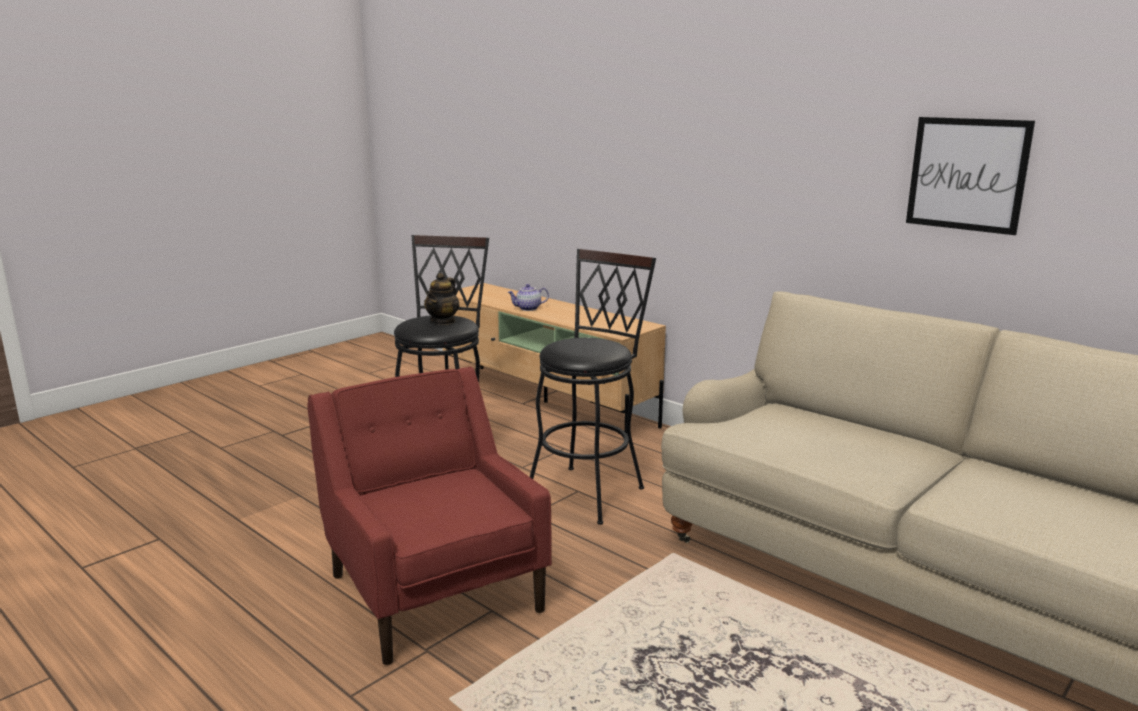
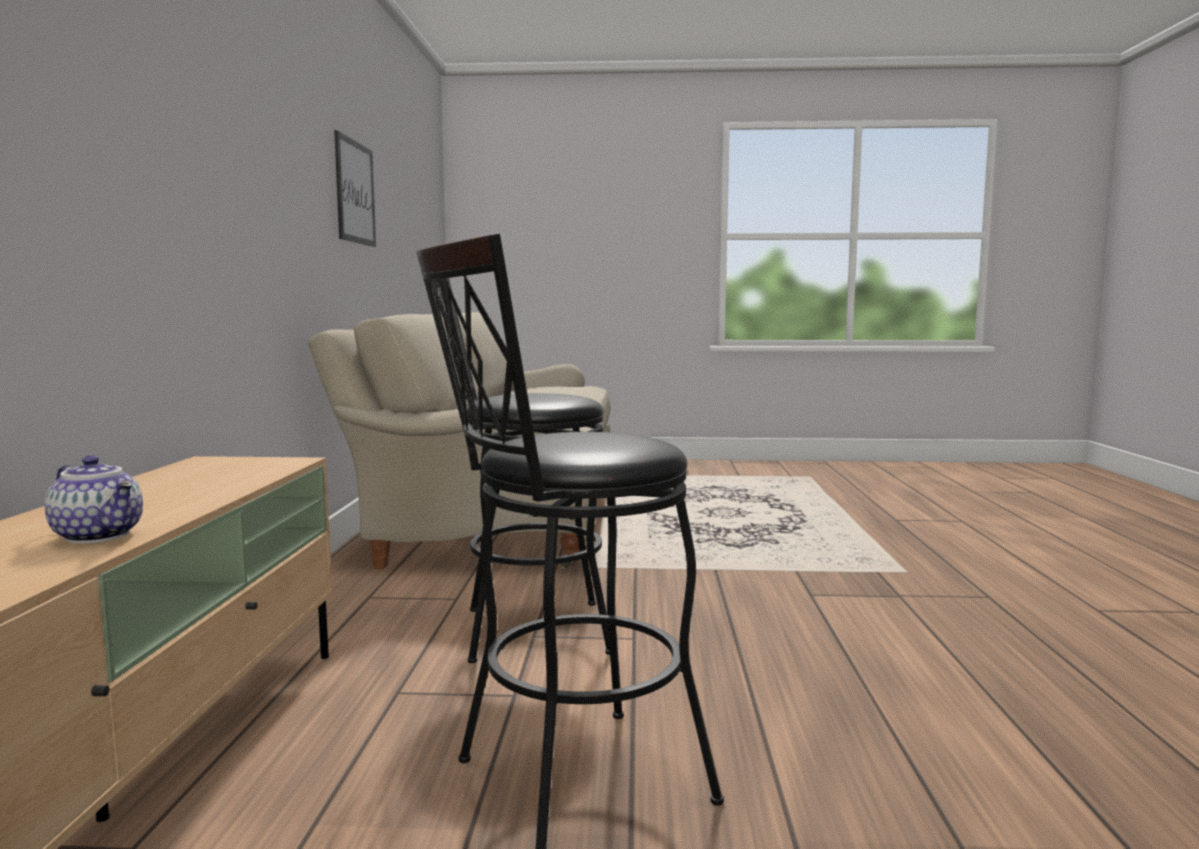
camera: 130 degrees left, 10 degrees down
(434, 591) = (848, 623): red armchair -> none
(443, 321) = (575, 436): teapot -> none

